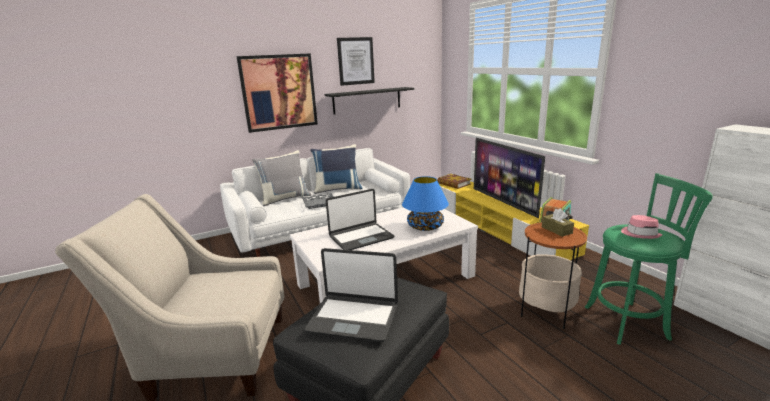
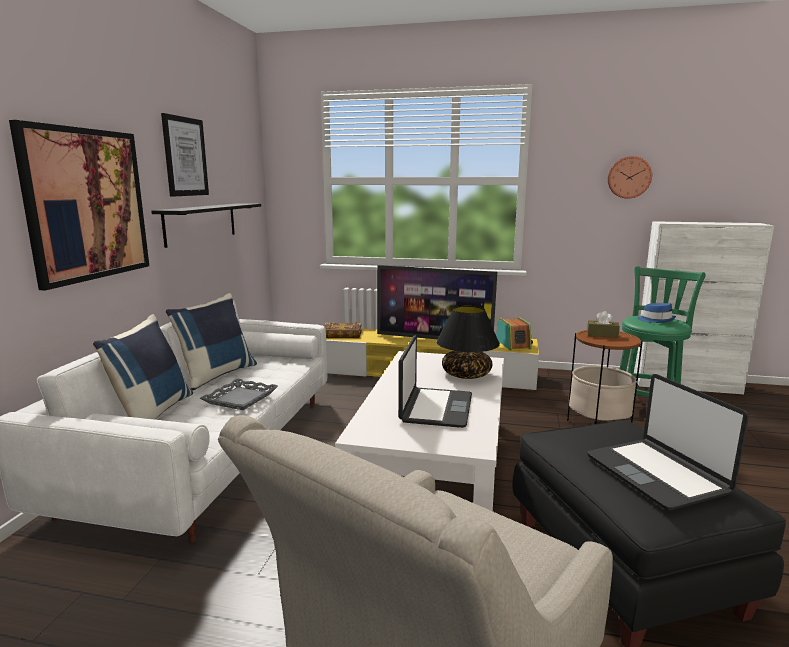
camera: 50 degrees left, 5 degrees down
(285, 198) = (152, 412): grey pillow -> blue pillow
(353, 318) = (657, 474): laptop -> laptop turned 105 degrees clockwise
(425, 227) = (466, 374): blue table lamp -> black table lamp
(640, 234) = (656, 320): pink hat -> blue hat
(715, 70) = (629, 177): none -> wall clock

